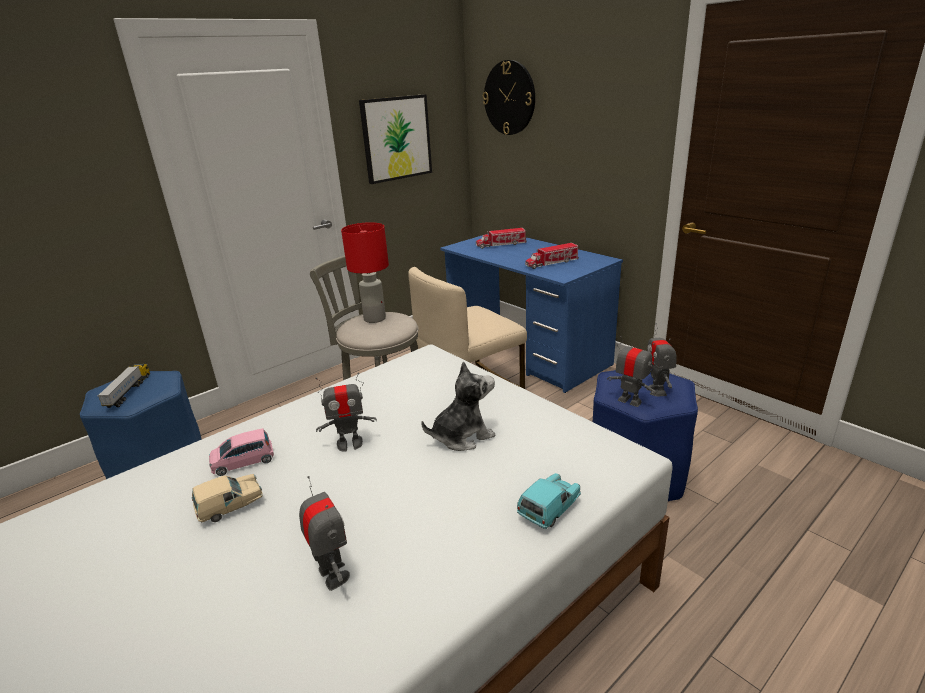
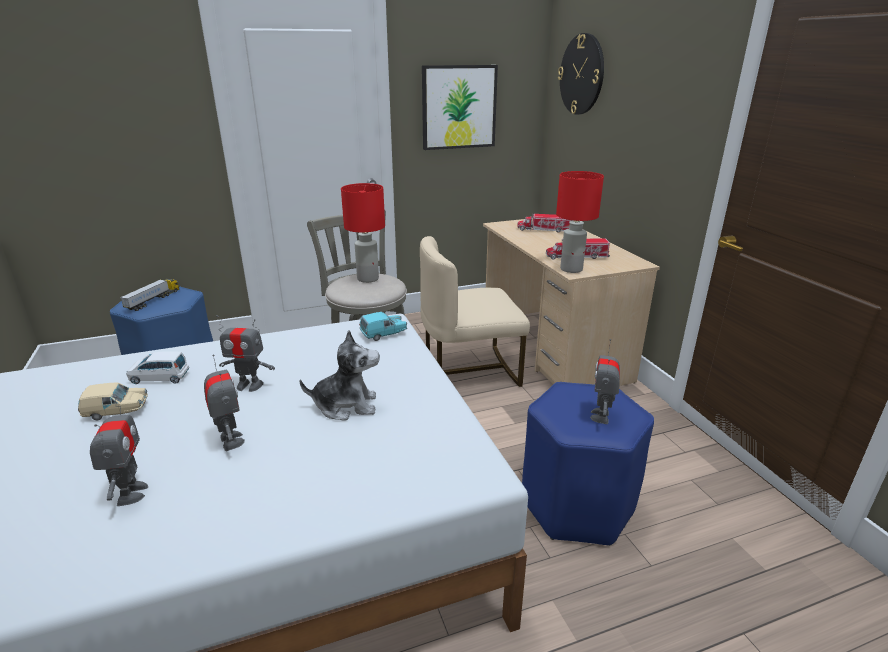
camera: 20 degrees right, 0 degrees up
(243, 462) = (159, 377): pink toy car -> white toy car
(527, 352) = (552, 348): blue desk -> beige desk
(549, 510) = (355, 500): turquoise toy car -> turquoise toy car (383, 334)
(557, 274) = (571, 269): none -> red table lamp
(630, 401) = (561, 419): toy robot -> toy robot (230, 441)

